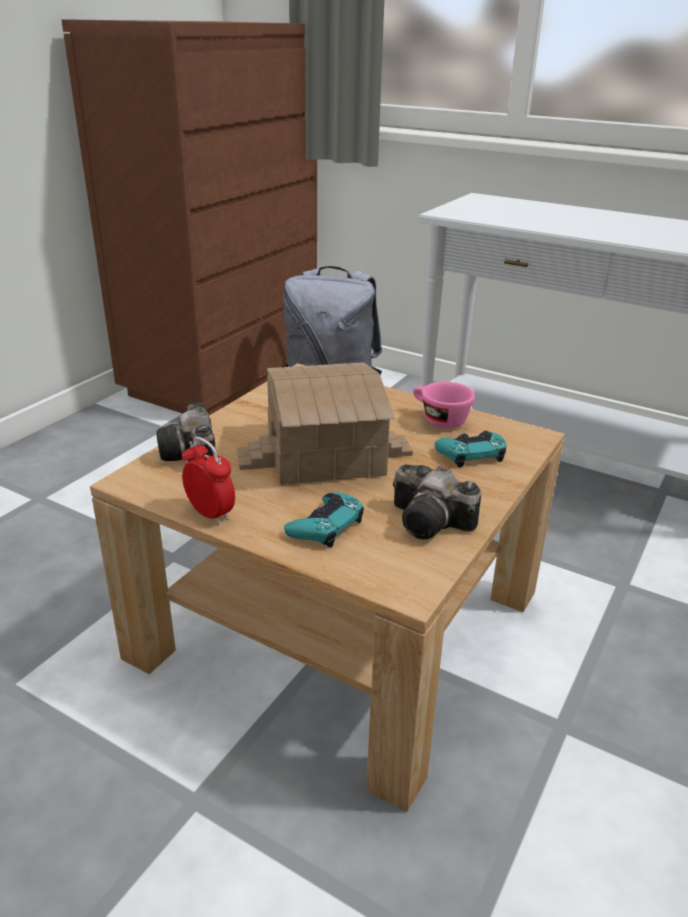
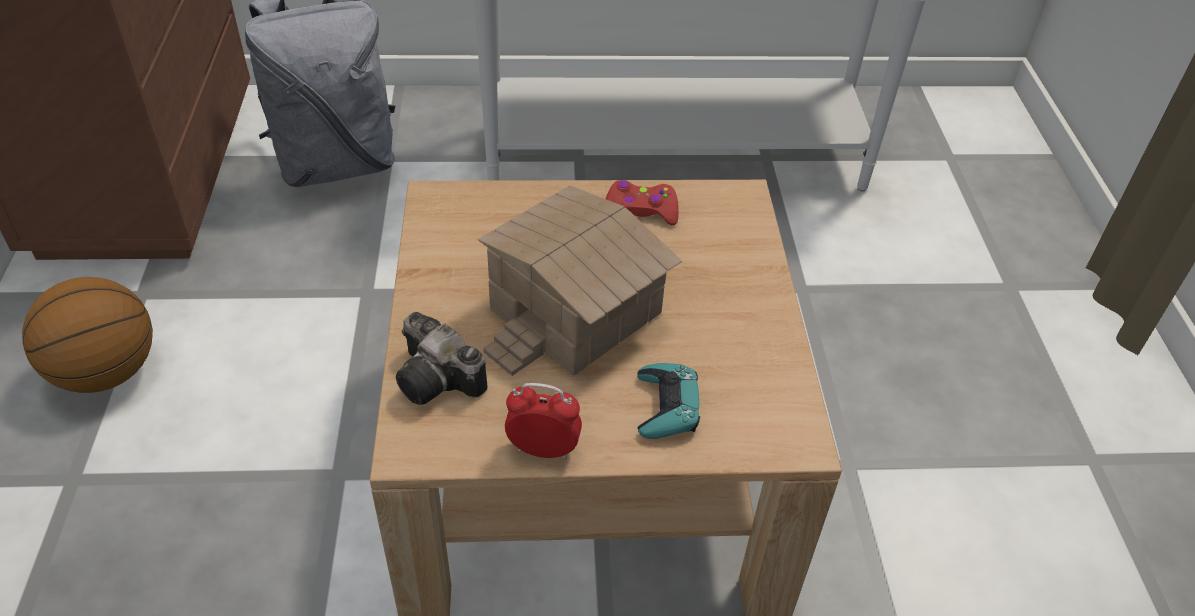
camera: 35 degrees left, 15 degrees up
(107, 456) = (107, 372): none -> basketball
(433, 523) = (754, 354): camera -> none
(438, 420) = (640, 210): pink cup -> red game controller
(471, 454) = (711, 247): turquoise game controller -> none

